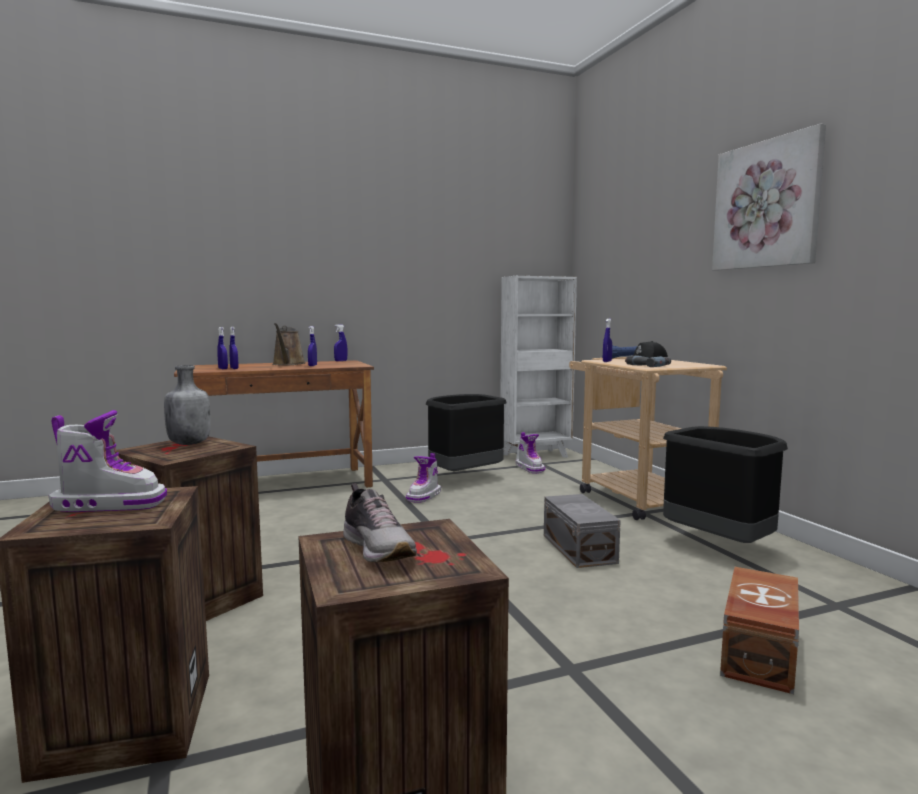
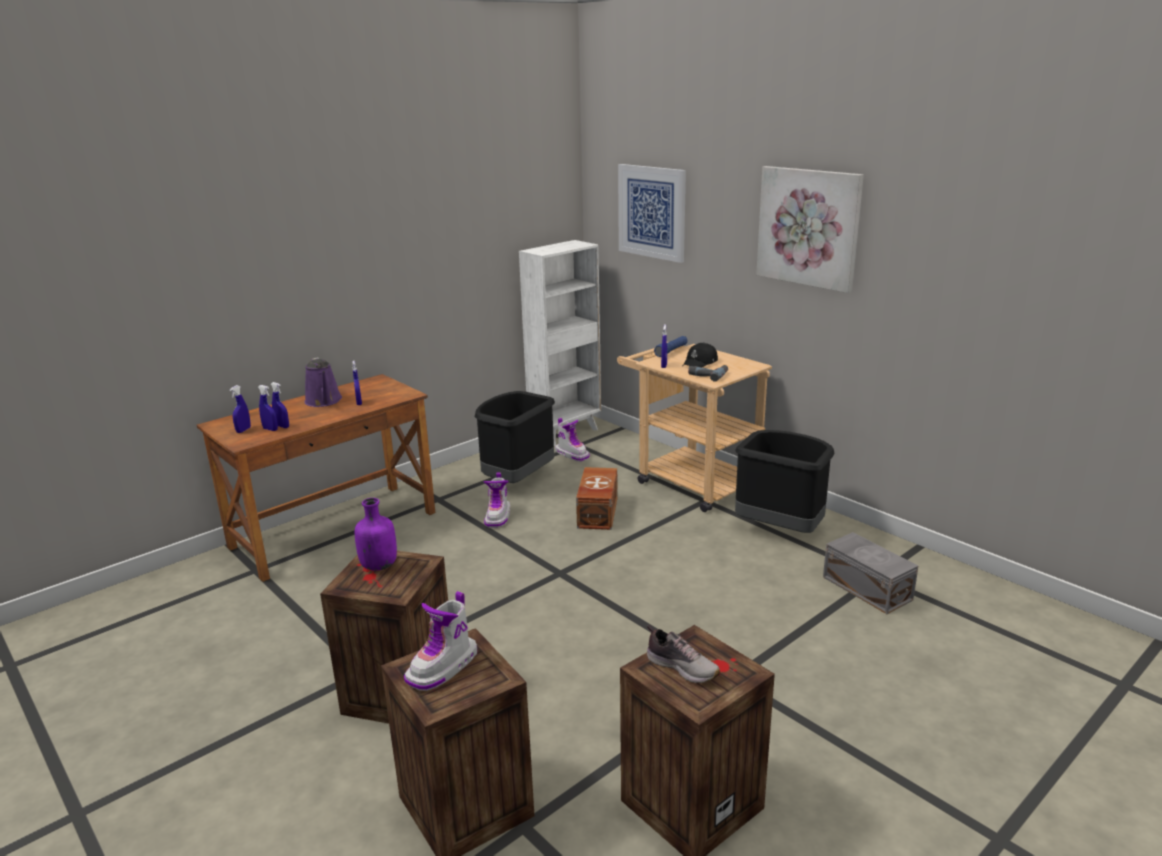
camera: 20 degrees left, 15 degrees up
(110, 504) = (443, 667): boot -> boot turned 150 degrees clockwise
(190, 443) = (379, 565): grey bottle -> purple bottle
(288, 364) = (324, 401): brown watering can -> purple watering can
(340, 361) = (369, 380): blue spray bottle -> blue spray bottle (243, 430)
(579, 548) = (676, 557): grey storage box -> grey storage box (866, 587)
(623, 238) = (652, 212): none -> picture
(756, 652) = (841, 633): brown storage box -> brown storage box (596, 512)

